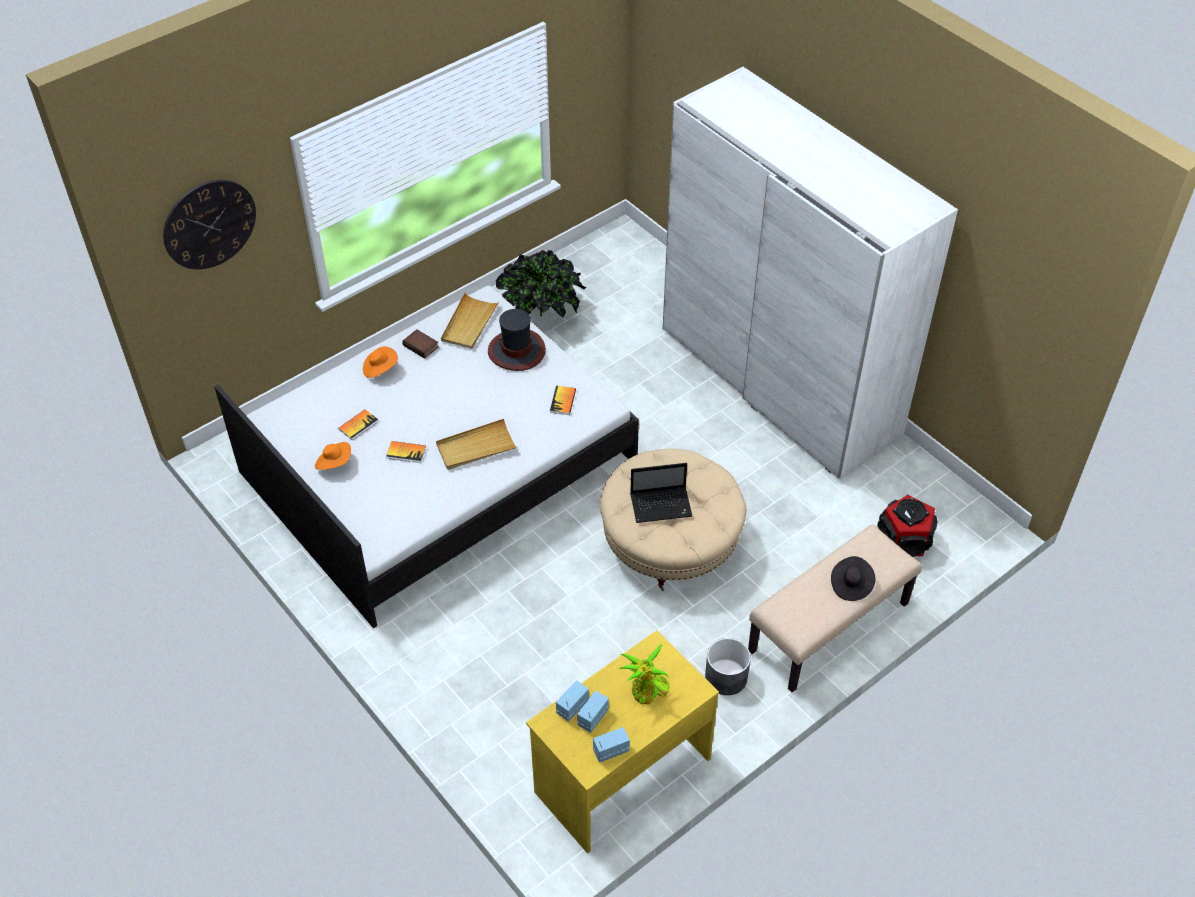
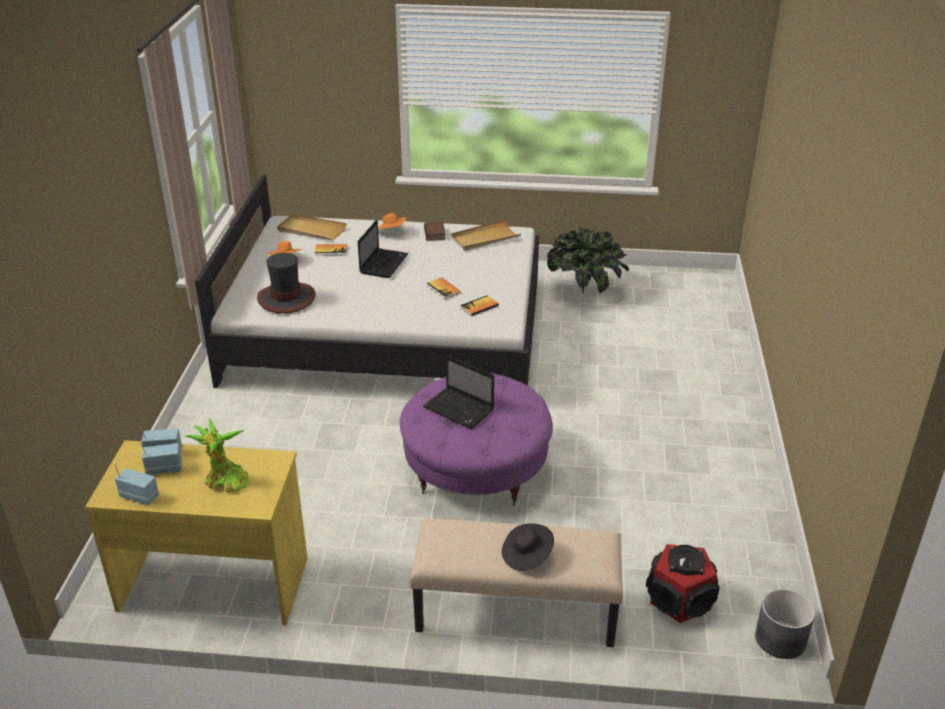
camera: 45 degrees right, 15 degrees down
(209, 224) = (312, 47): wall clock -> none
(406, 452) = (333, 277): book -> book (443, 289)
(426, 408) = (384, 263): none -> laptop
(476, 447) = (380, 298): beige tray -> beige tray (311, 230)
(517, 351) = (492, 266): hat -> hat (286, 298)
(670, 541) = (476, 468): beige ottoman -> purple ottoman
(726, 677) = (381, 582): grey planter -> grey planter (779, 639)
(778, 382) = (718, 426): white wardrobe -> none

